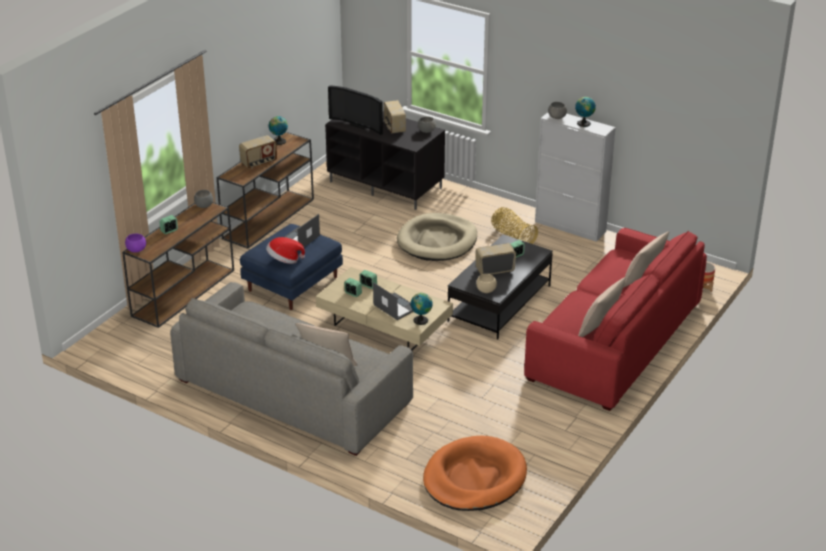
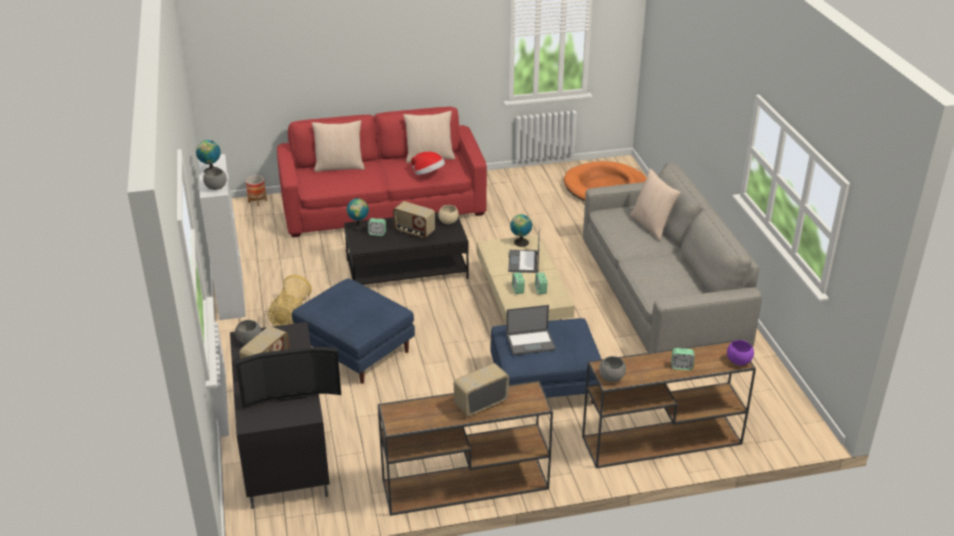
camera: 135 degrees left, 0 degrees up
(259, 163) = (480, 403): radio -> radio turned 45 degrees counterclockwise
(278, 141) = (415, 423): globe -> globe (359, 227)
(284, 260) = (572, 329): hat -> hat (428, 174)
(360, 125) = (291, 394): television -> television turned 90 degrees clockwise
(437, 241) = (354, 350): beige dog bed -> blue ottoman

